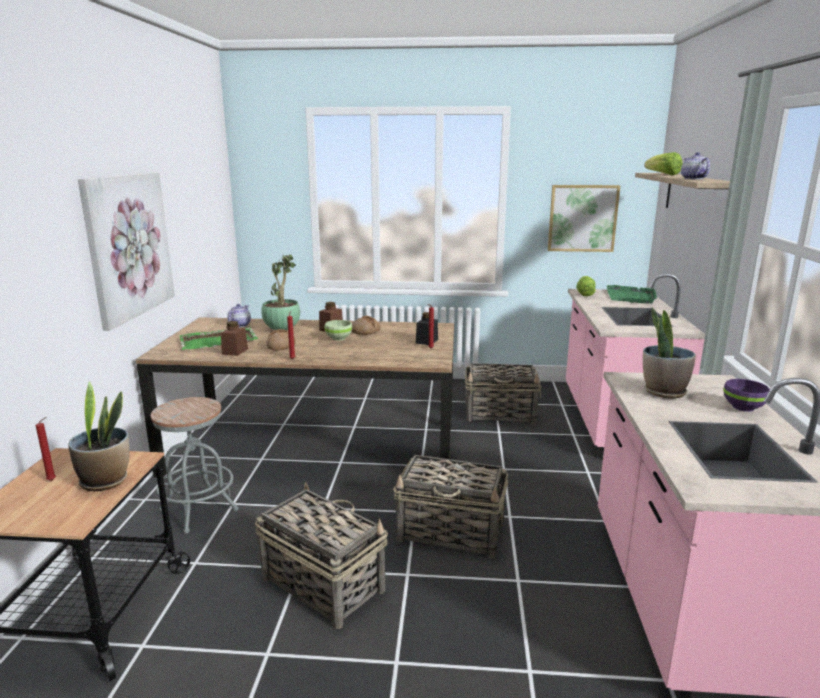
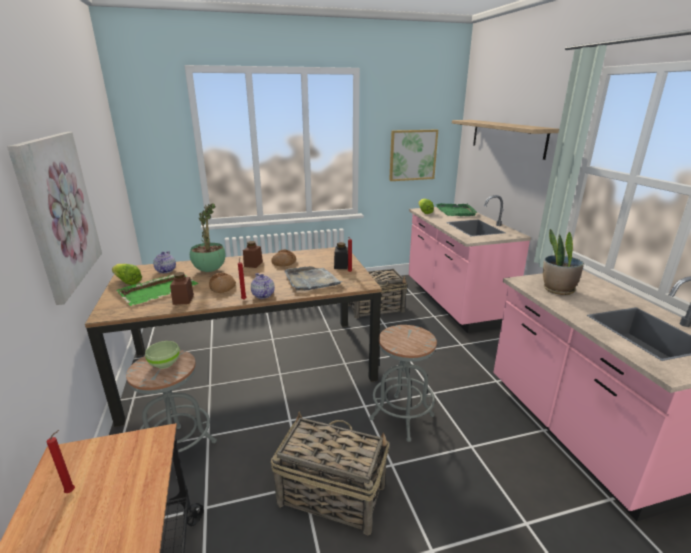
camera: 20 degrees left, 5 degrees up
(105, 481) = (136, 475): potted plant -> none
(338, 338) = (267, 272): green bowl -> green bowl (164, 364)
(379, 351) = (311, 280): none -> grey tray
(452, 532) = (402, 417): basket -> grey stool
(663, 174) = (480, 122): lettuce -> lettuce (127, 282)
(693, 179) = (517, 126): teapot -> teapot (262, 295)
(742, 407) = (614, 294): purple bowl -> none

